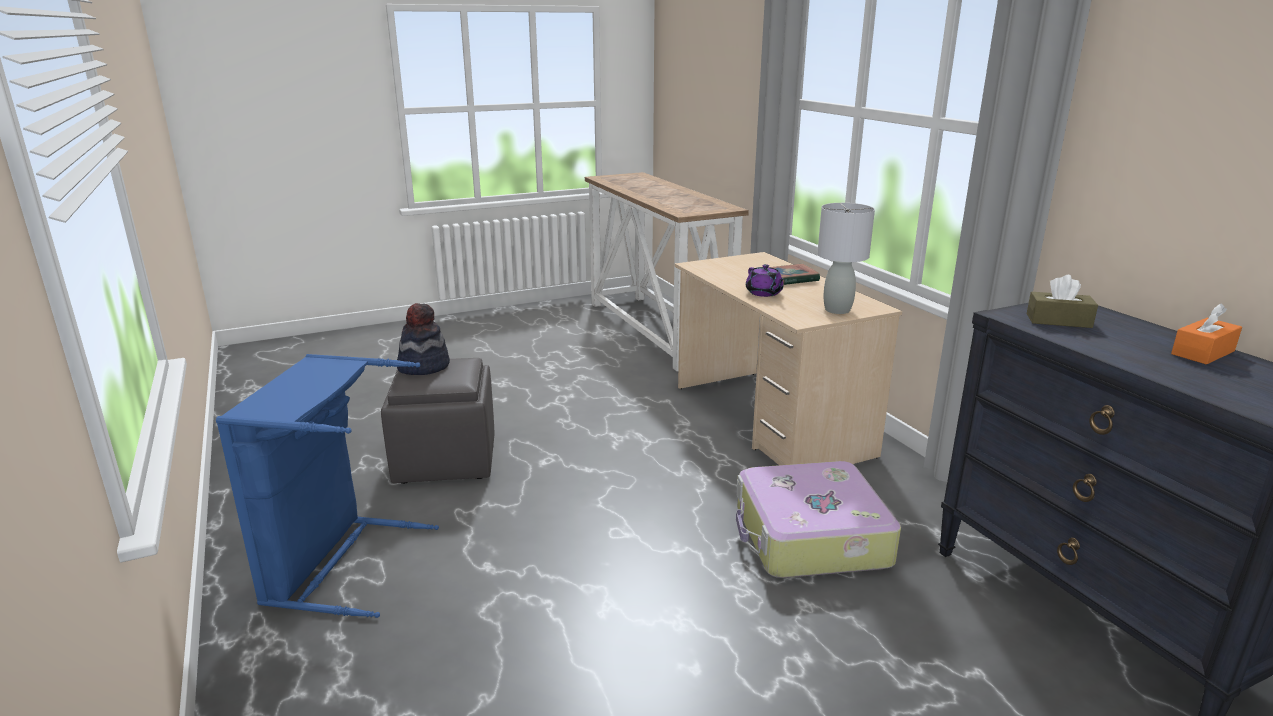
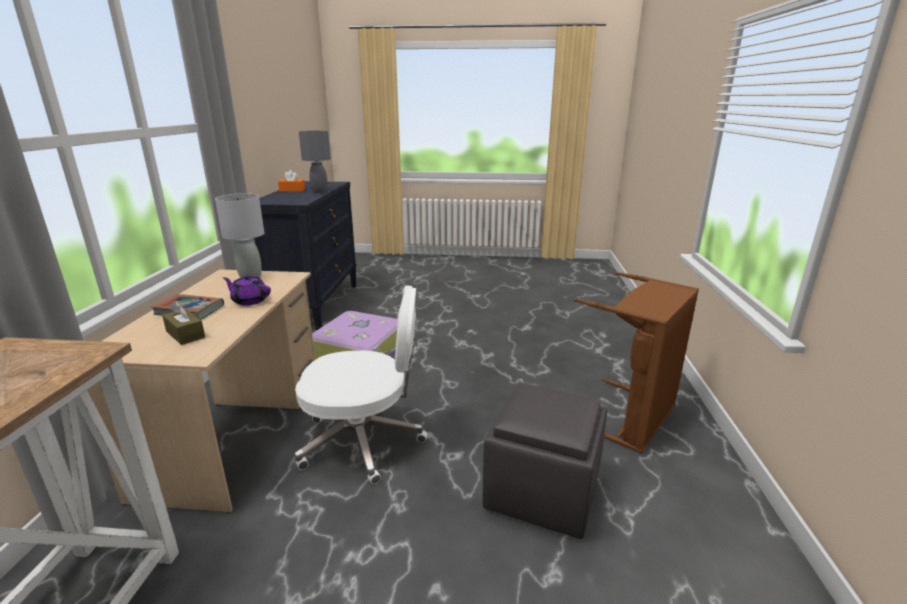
camera: 150 degrees left, 0 degrees up
(337, 563) = (632, 418): blue laundry basket -> brown laundry basket
(423, 366) = (562, 417): hat -> none
(645, 446) = (364, 441): none -> white office chair
(764, 293) = (249, 301): purple teapot -> purple teapot turned 75 degrees counterclockwise
(1058, 321) = (292, 199): brown tissue box -> brown tissue box (185, 334)
(1136, 360) = (319, 191): none -> grey table lamp

